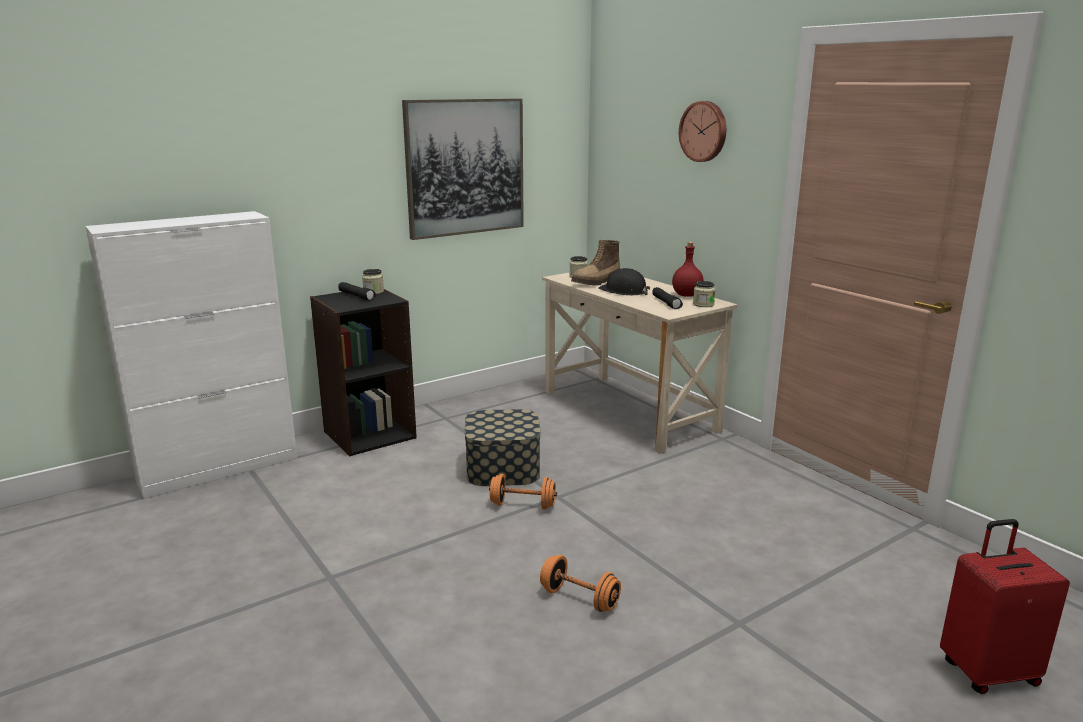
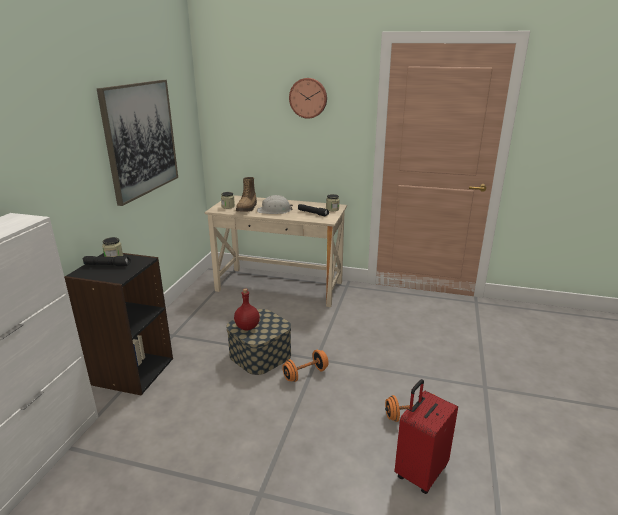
camera: 40 degrees left, 5 degrees up
(623, 291) = (274, 210): black hard hat -> white hard hat
(686, 295) = (313, 205): red bottle -> red bottle (247, 327)
(987, 672) = (576, 358): red suitcase -> red suitcase (420, 472)

